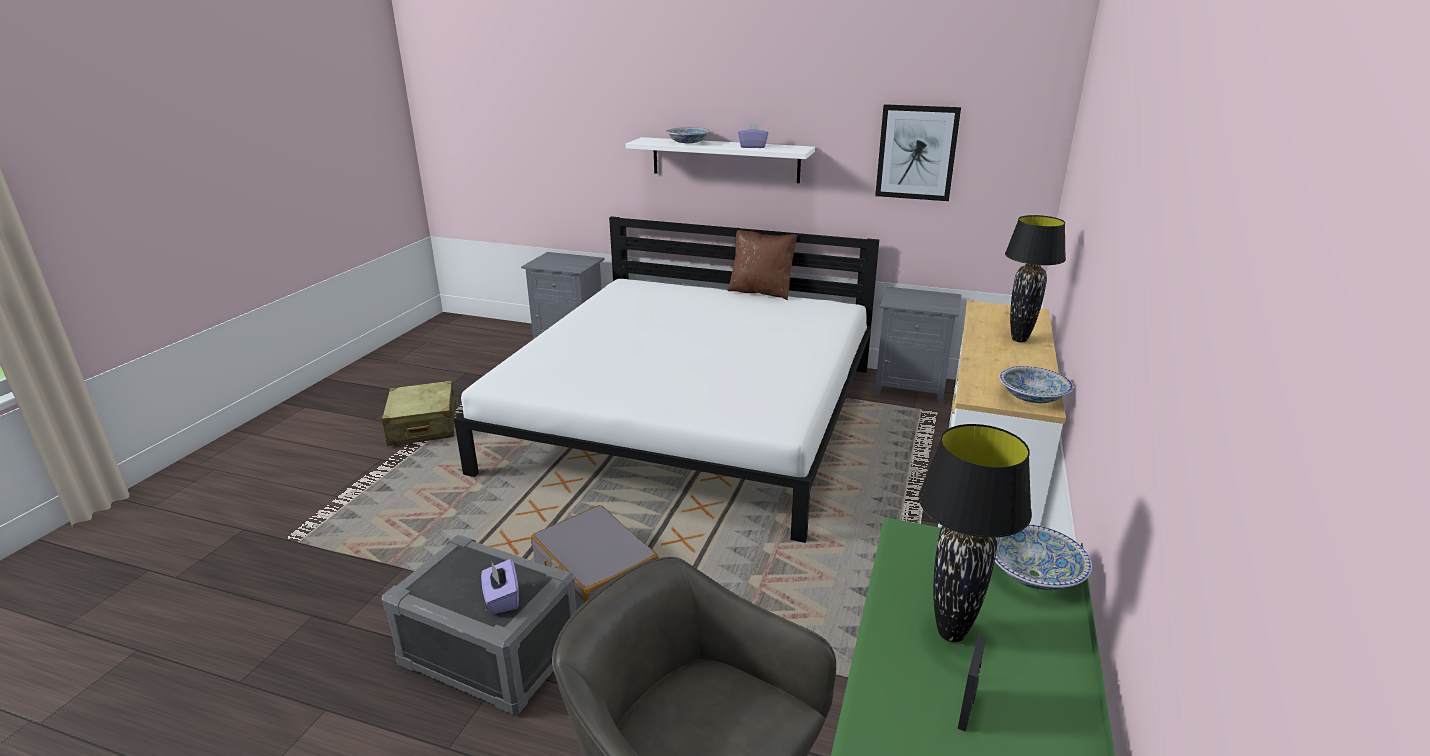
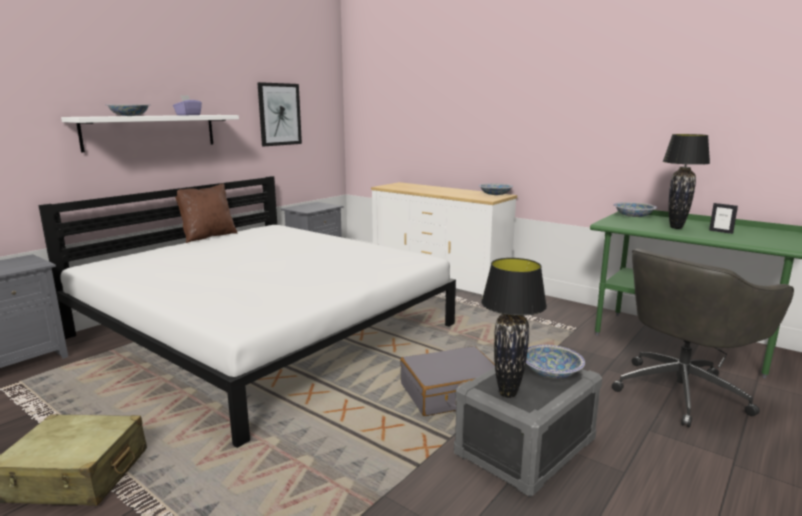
camera: 70 degrees left, 10 degrees down
(502, 599) = (551, 372): purple tissue box -> bowl
(1019, 339) = (431, 188): black table lamp -> black table lamp (507, 393)

